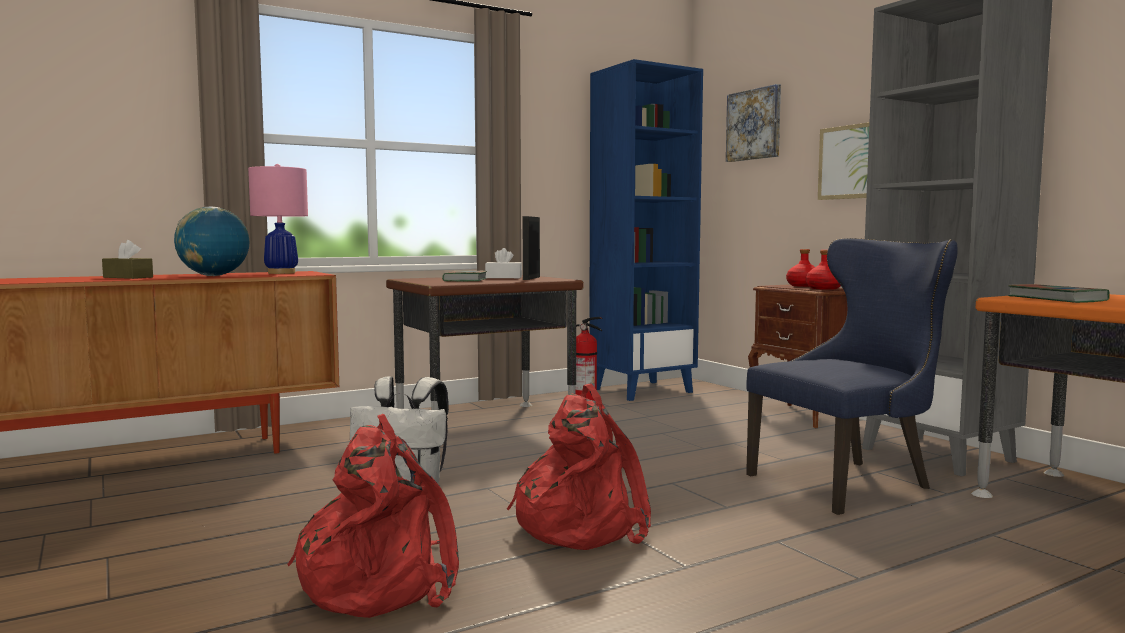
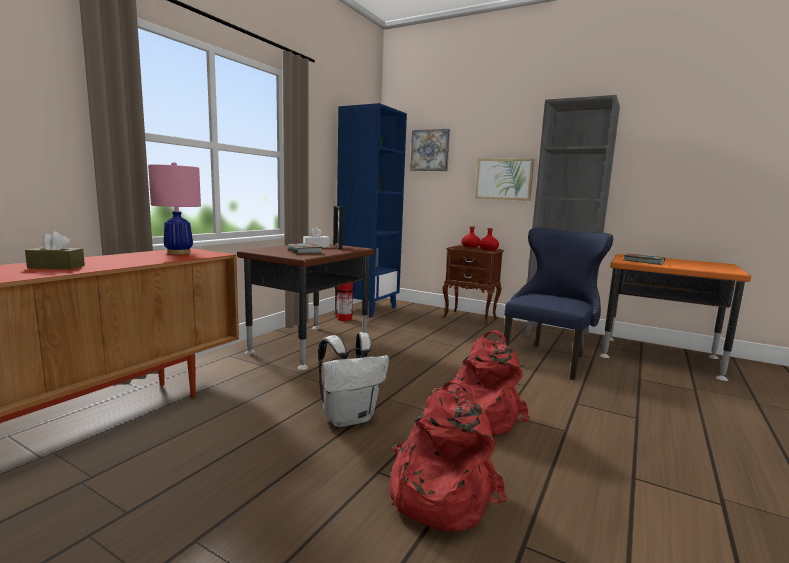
camera: 30 degrees left, 5 degrees up
(214, 276) = (137, 260): globe -> none

